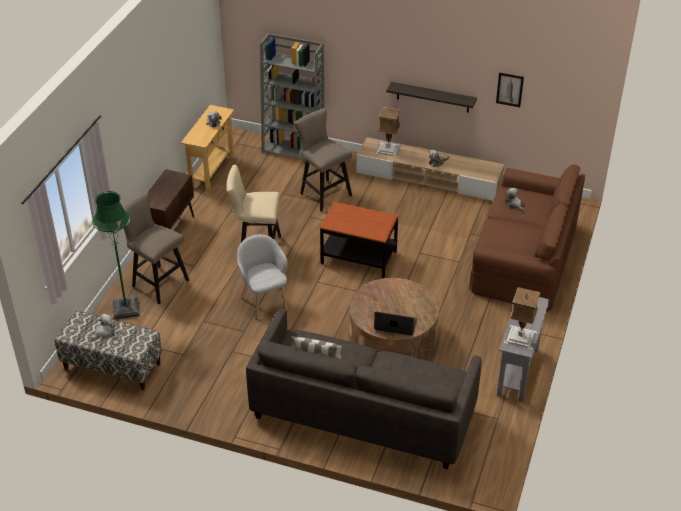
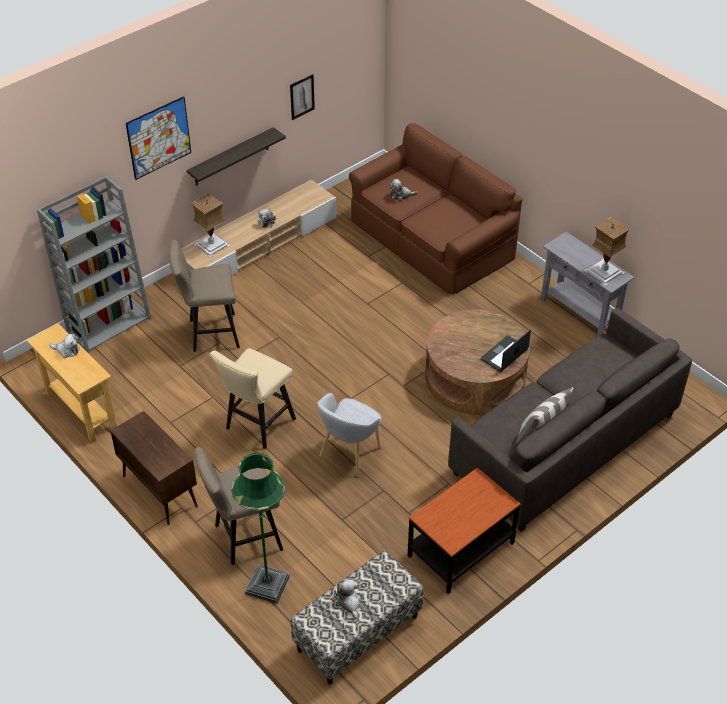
camera: 60 degrees left, 5 degrees up
(264, 301) = (349, 454): grey armchair -> grey armchair turned 60 degrees counterclockwise
(358, 257) = (338, 350): side table -> side table (461, 549)
(372, 42) = (159, 138): none -> picture

